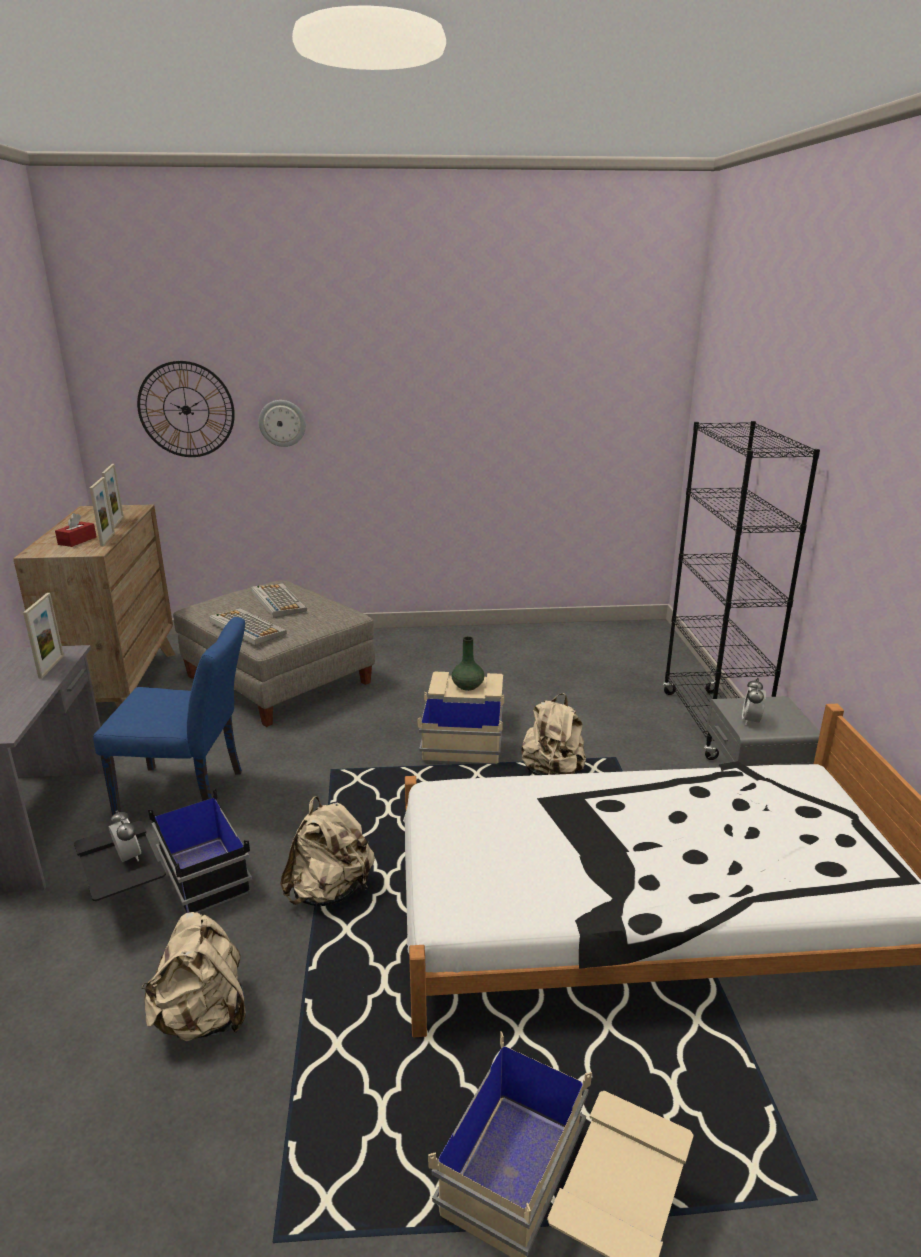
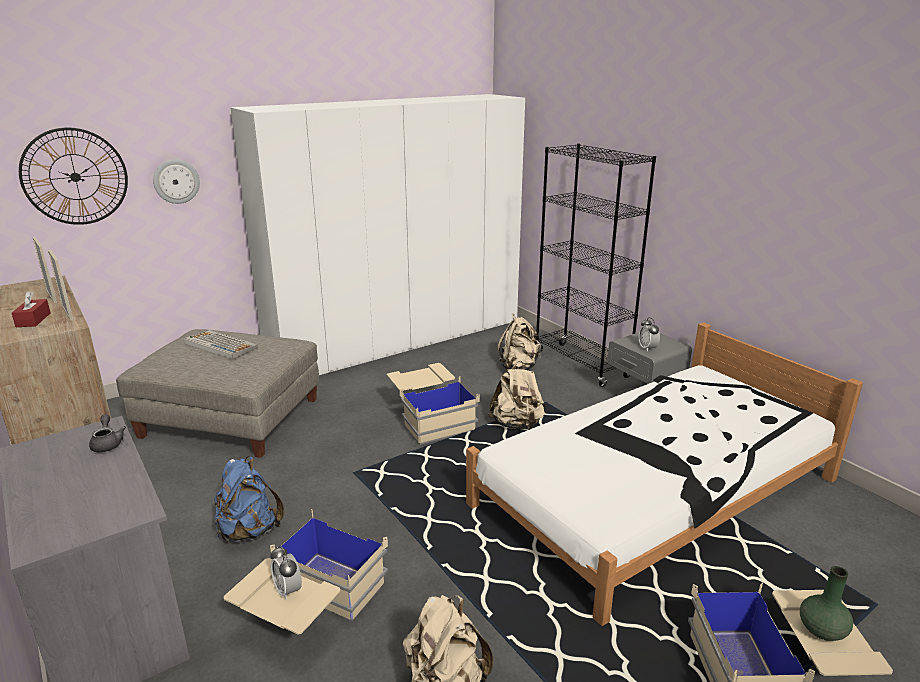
camera: 30 degrees left, 0 degrees up
(51, 667) = (108, 443): picture frame -> grey teapot
(128, 857) = (288, 590): alarm clock -> alarm clock turned 150 degrees counterclockwise
(169, 890) = (312, 610): black storage box -> beige storage box
(190, 794) = (249, 531): blue chair -> blue backpack
(246, 627) = (217, 372): keyboard -> none
(330, 891) = (445, 558): beige backpack -> beige backpack (518, 367)
(468, 686) = (422, 378): green vase -> green vase (822, 630)
(516, 640) = (399, 340): none -> white wardrobe

